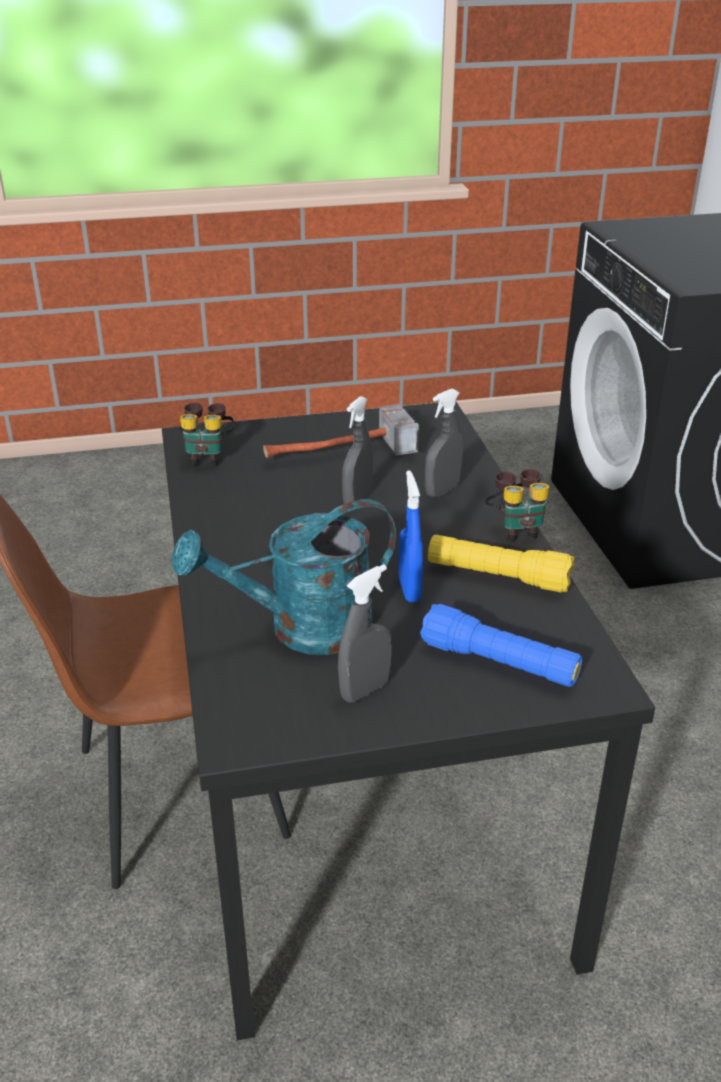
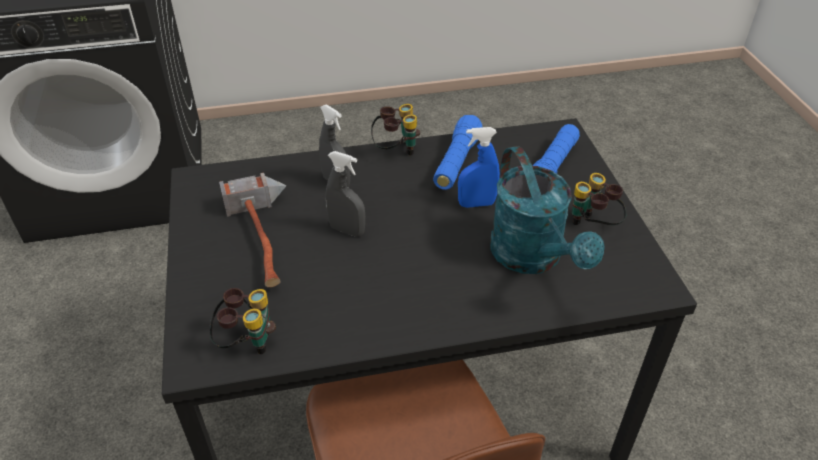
camera: 90 degrees left, 10 degrees up
(365, 690) = (592, 226): grey spray bottle -> binoculars
(498, 576) = (456, 162): yellow flashlight -> blue flashlight

